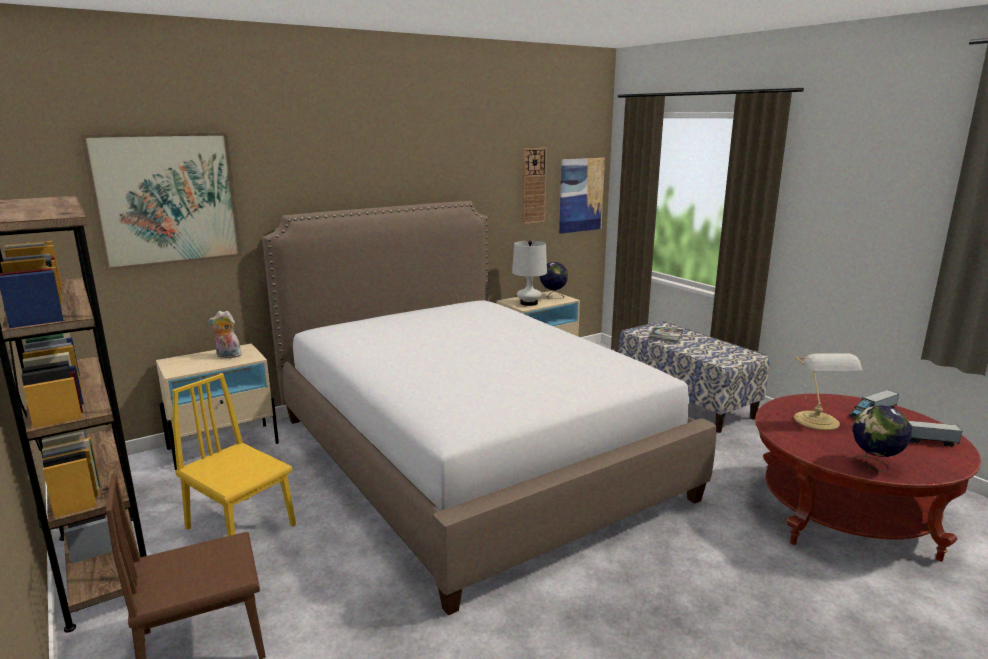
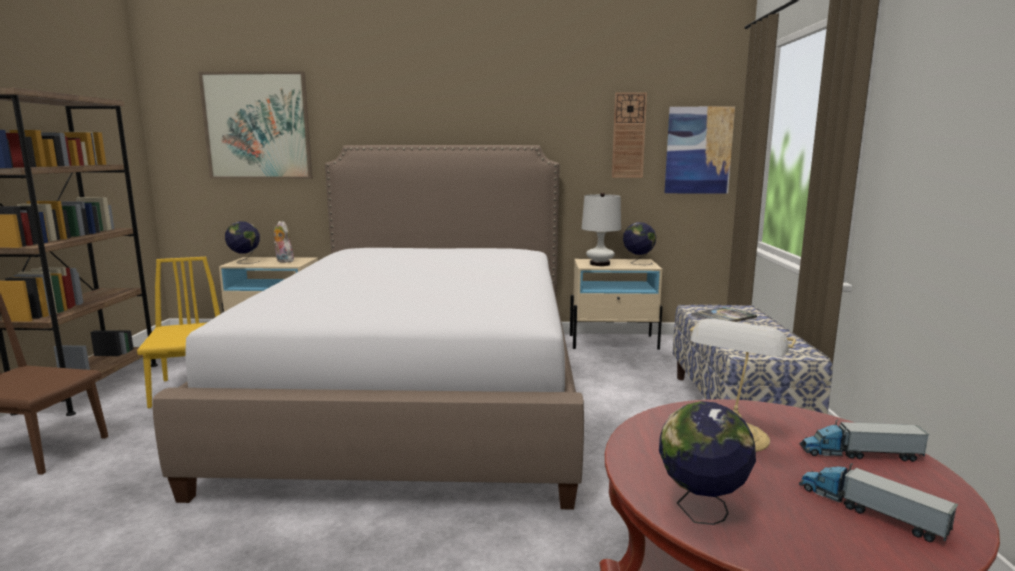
camera: 35 degrees right, 5 degrees down
(181, 366) = (244, 262): none -> globe

